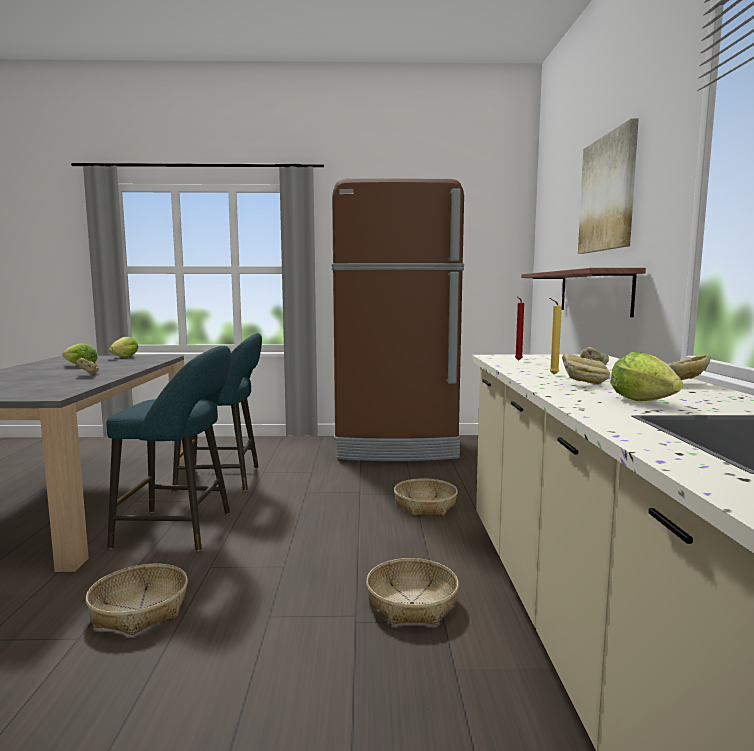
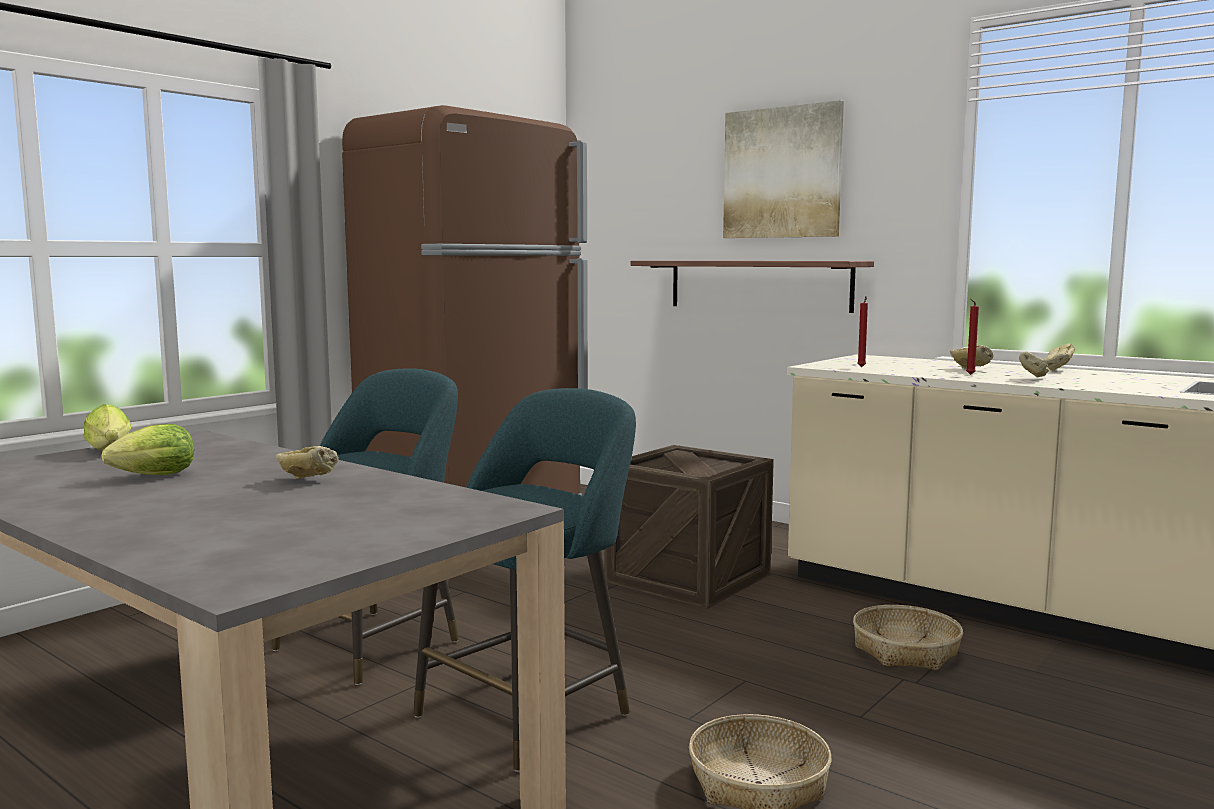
camera: 50 degrees left, 0 degrees up
(425, 505) = (688, 578): basket -> crate
(552, 374) = (969, 374): yellow candle -> red candle
(646, 402) = (1132, 384): lettuce -> none

